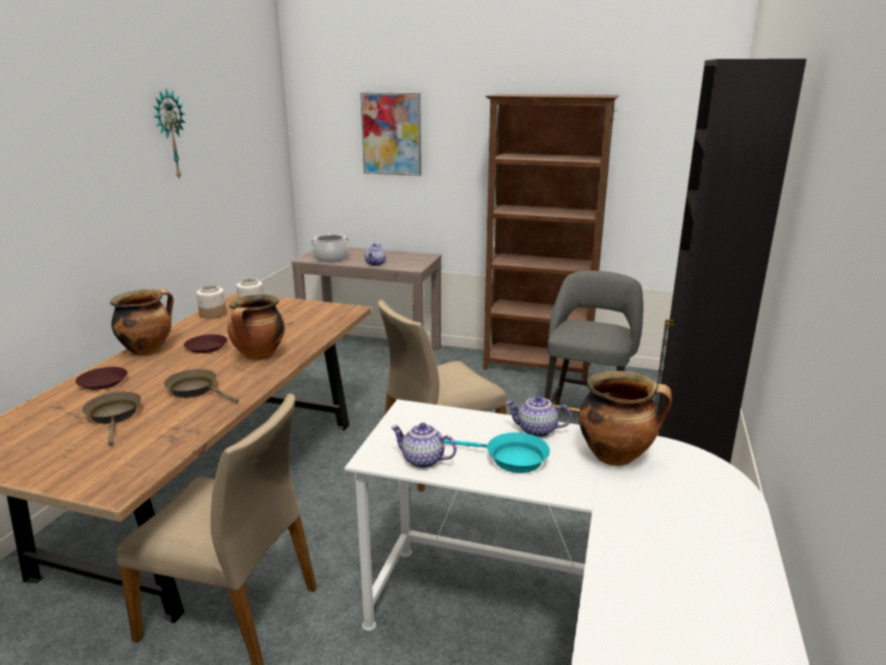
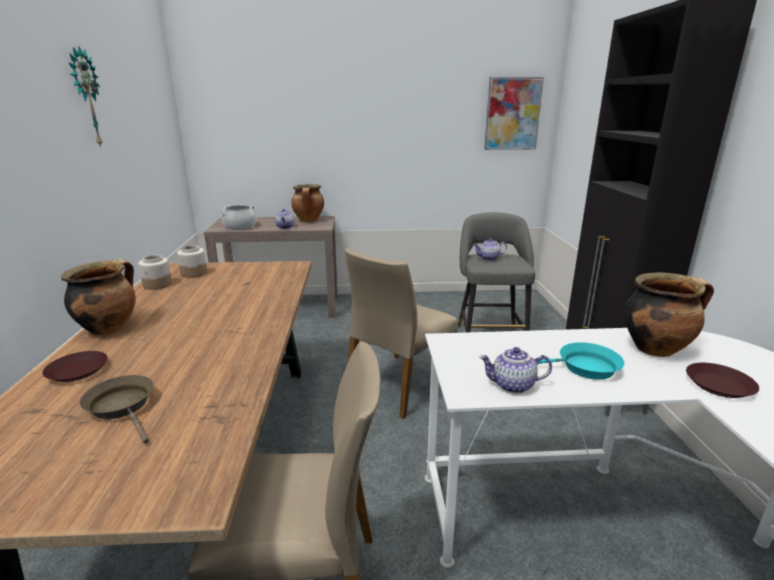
camera: 20 degrees left, 0 degrees up
(196, 390) = (202, 360): brown frying pan -> none
(206, 347) = (177, 316): brown plate -> brown plate (720, 385)
(259, 356) = (243, 316): cooking pot -> cooking pot (309, 220)
(391, 134) = (282, 112): picture -> picture (512, 114)
(536, 431) = (572, 340): teapot -> teapot (489, 258)
(538, 367) = (424, 300): brown bookcase -> none

